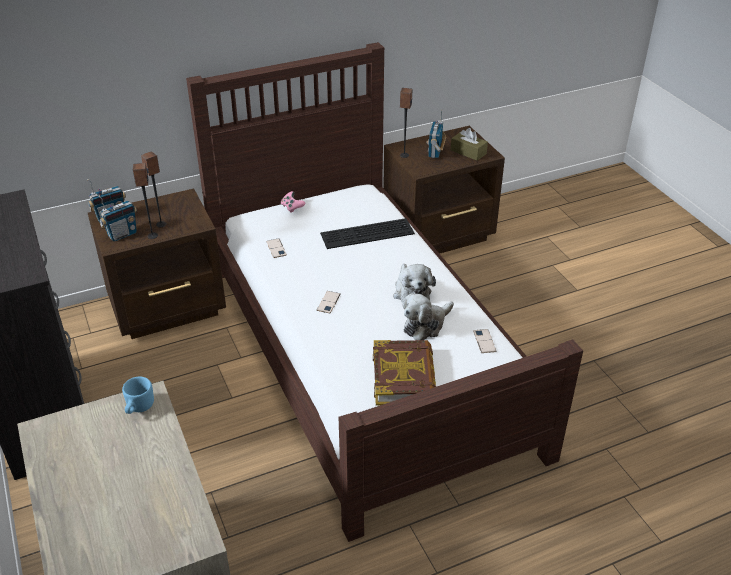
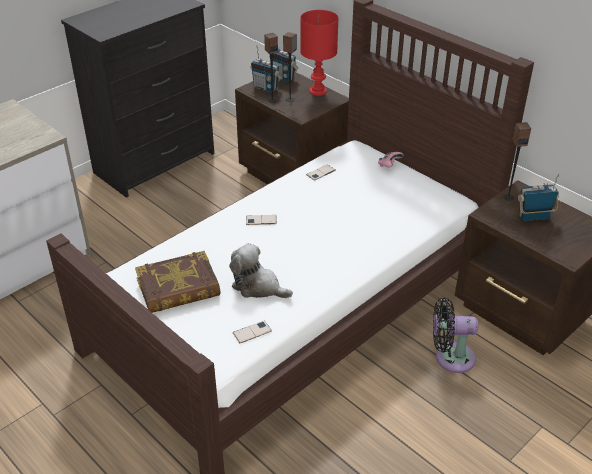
camera: 70 degrees right, 0 degrees up
(138, 408) = (35, 135): blue mug -> none
(161, 204) = (317, 91): none -> red table lamp
(367, 235) = (377, 218): keyboard -> none
(411, 292) = (303, 267): plush toy -> none
(468, 152) = (558, 241): brown tissue box -> none
(470, 285) = (450, 357): none -> black fan

